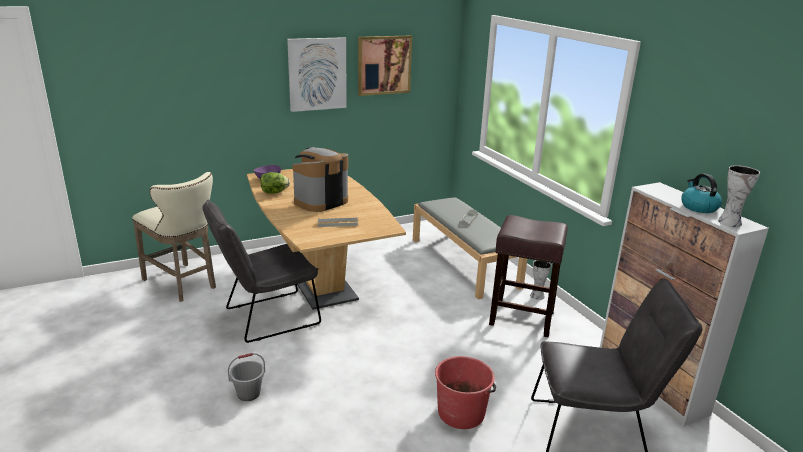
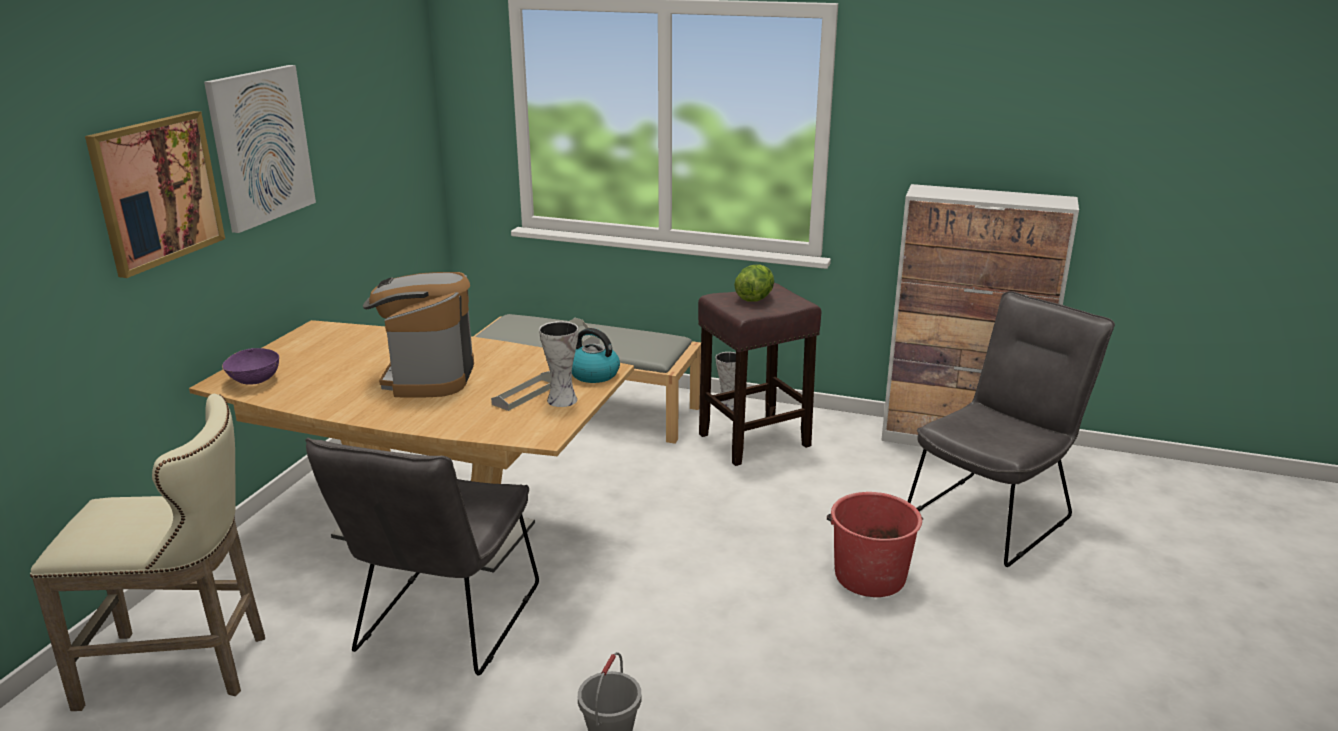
camera: 45 degrees left, 0 degrees up
(274, 192) = (318, 395): lettuce -> lettuce (754, 298)
(384, 65) = (348, 109): picture -> picture (157, 191)
(698, 207) = (997, 196): kettle -> kettle (593, 374)
(729, 222) = (1047, 201): vase -> vase (561, 400)

